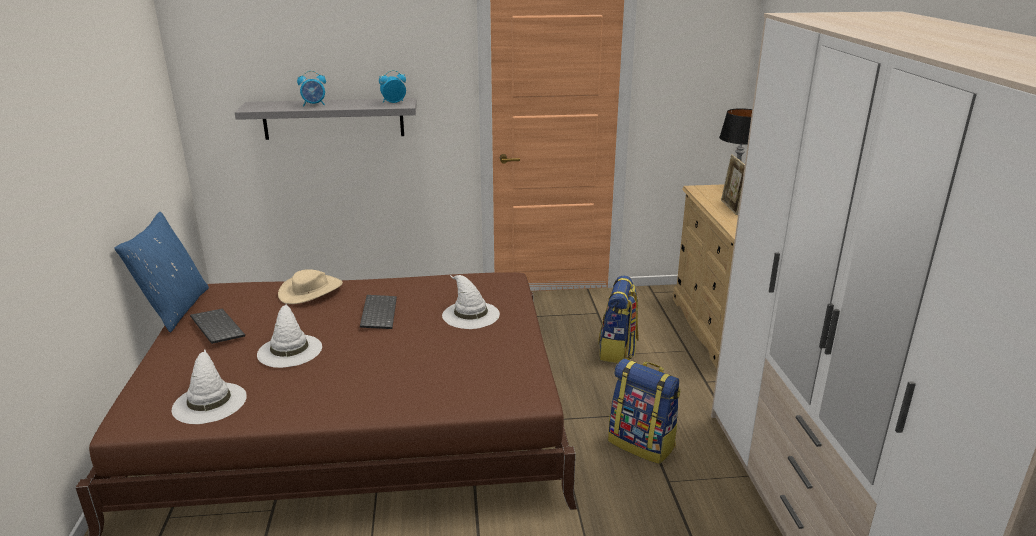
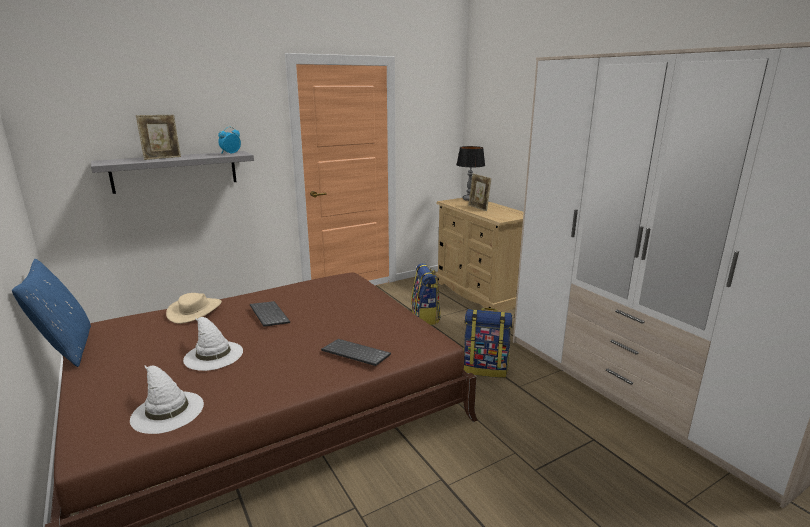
camera: 25 degrees left, 5 degrees down
(215, 327) = (125, 353): keyboard -> keyboard (354, 354)
(314, 105) = (162, 158): alarm clock -> picture frame
(470, 314) = (341, 302): white hat -> none

